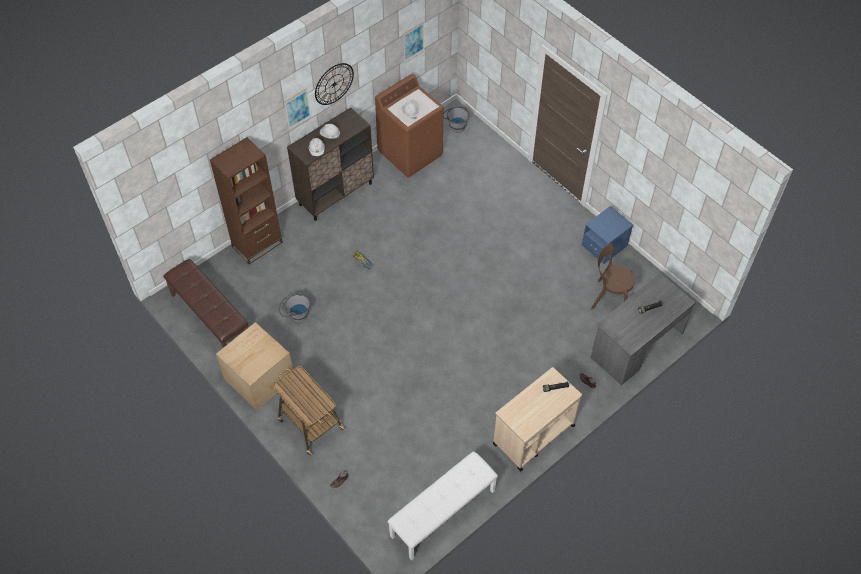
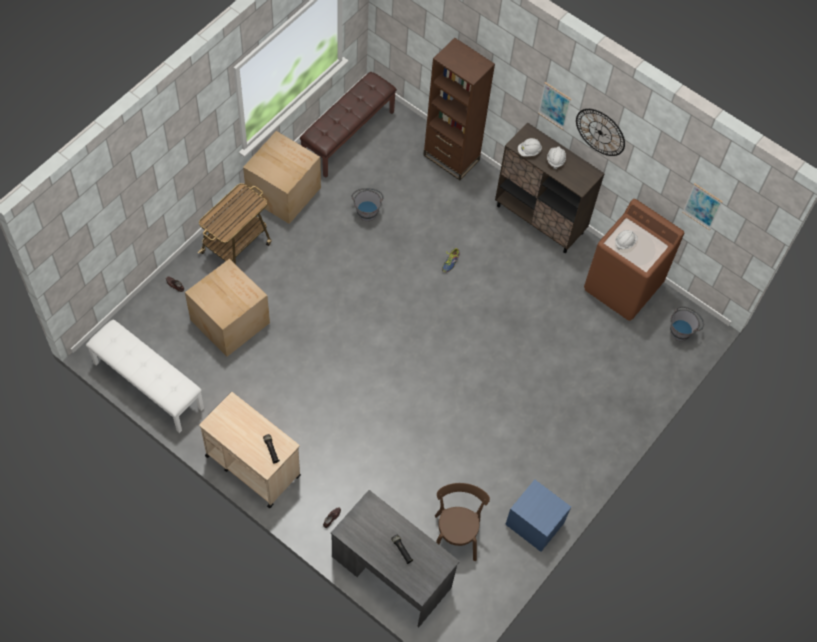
camera: 75 degrees right, 5 degrees up
(386, 437) = (230, 320): none -> cardboard box

